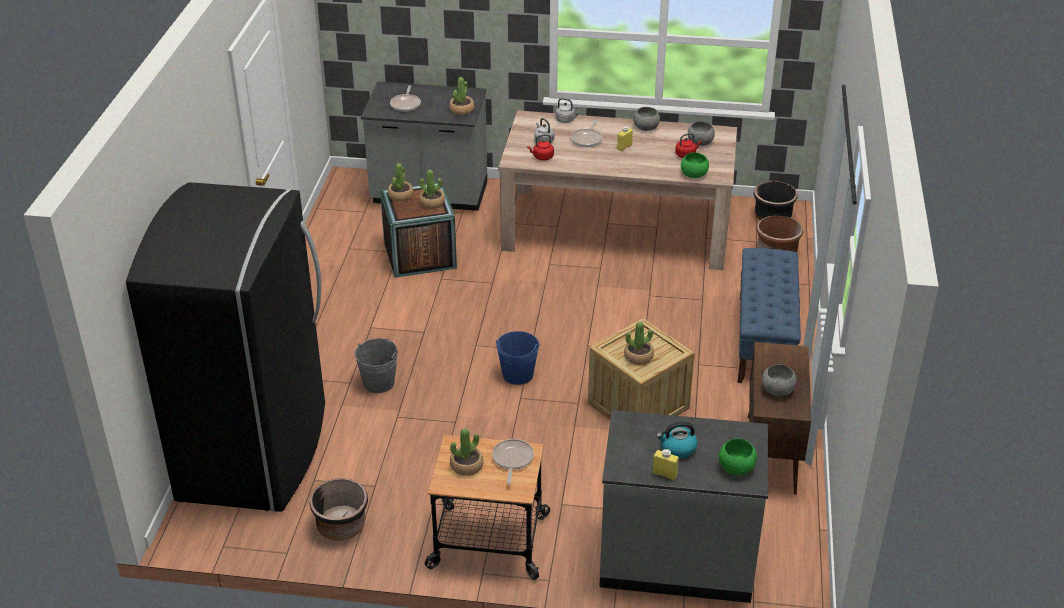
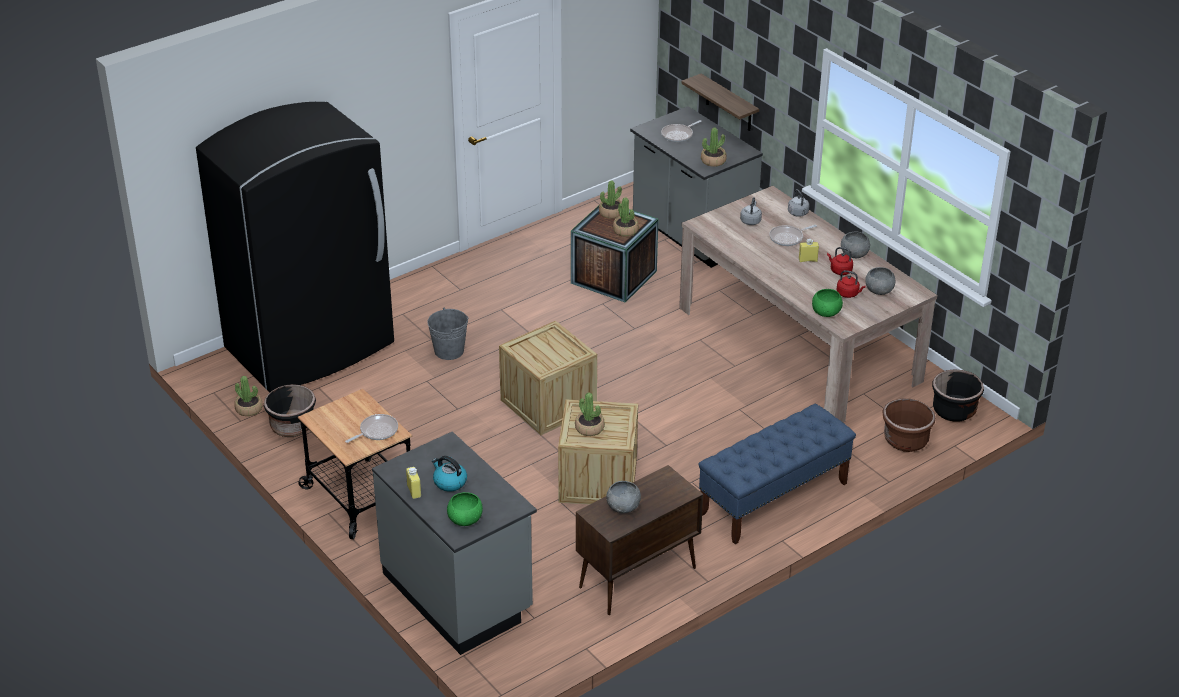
camera: 45 degrees right, 0 degrees up
(429, 60) = (729, 103): none -> shelf
(466, 466) = (344, 416): potted plant -> potted plant (249, 409)
(517, 374) = (548, 404): blue bucket -> crate
(542, 157) = (727, 233): red kettle -> red kettle (839, 270)

